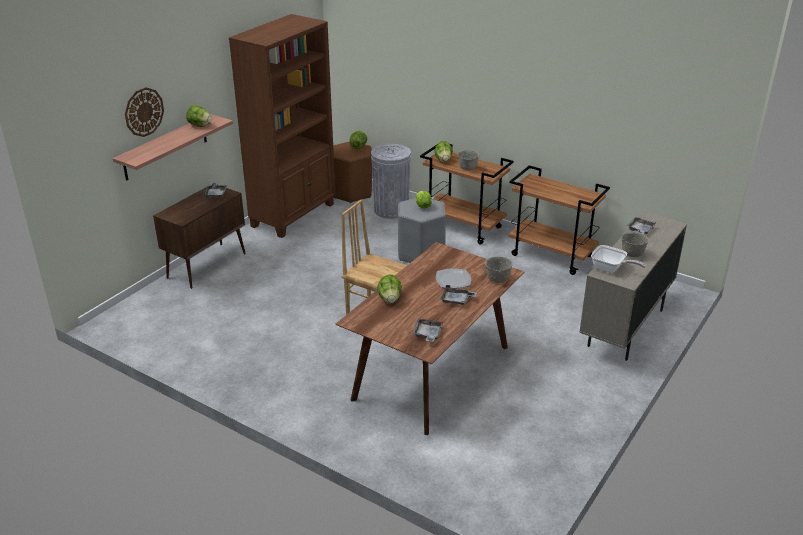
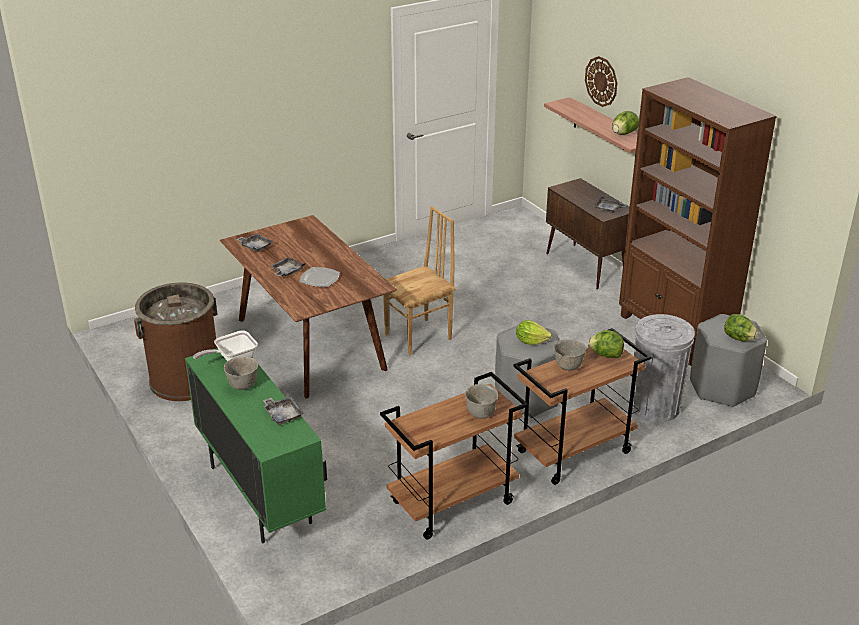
camera: 115 degrees right, 0 degrees up
(351, 192) = (722, 388): brown stool -> grey stool
(390, 299) = (321, 242): lettuce -> none
(497, 280) = (296, 301): grey bowl -> grey bowl (480, 413)
(545, 426) = (185, 379): none -> brown trash can
(625, 328) = (260, 494): beige cabinet -> green cabinet

